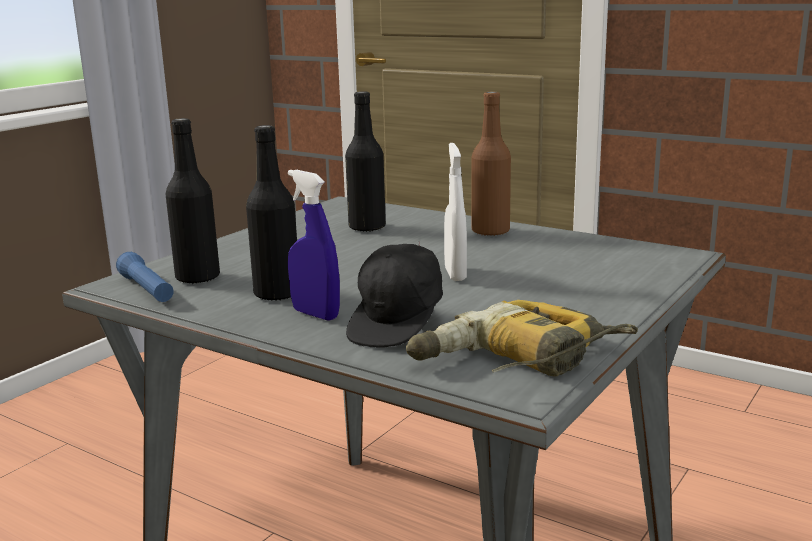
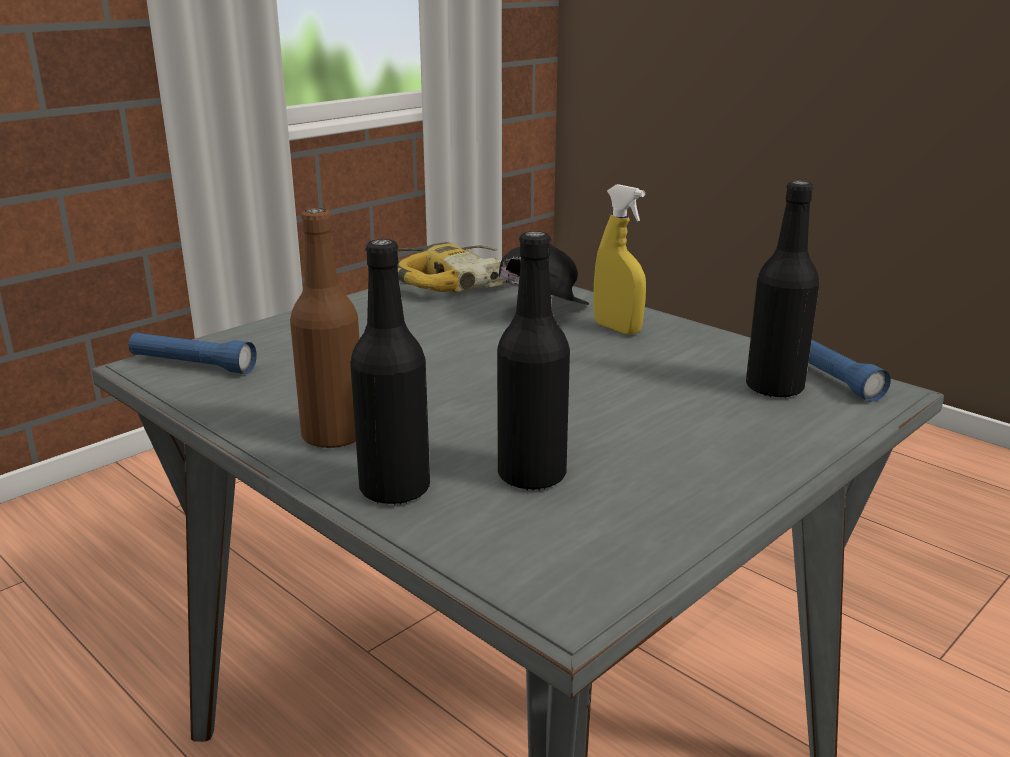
camera: 170 degrees left, 5 degrees up
(277, 294) = (662, 354): black bottle -> black bottle (395, 489)
(315, 314) = (617, 329): blue spray bottle -> yellow spray bottle
(455, 274) = (450, 361): white spray bottle -> none
(649, 255) = (193, 365): none -> blue flashlight

